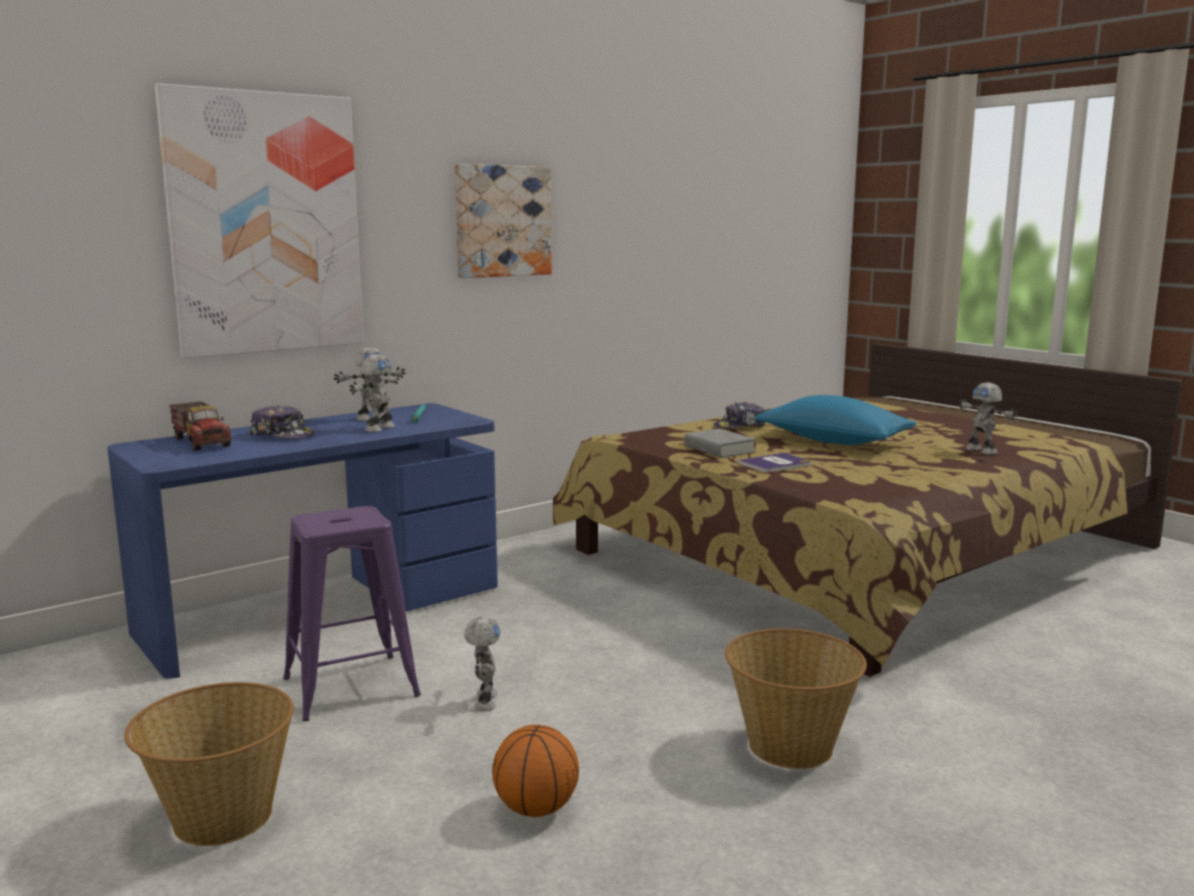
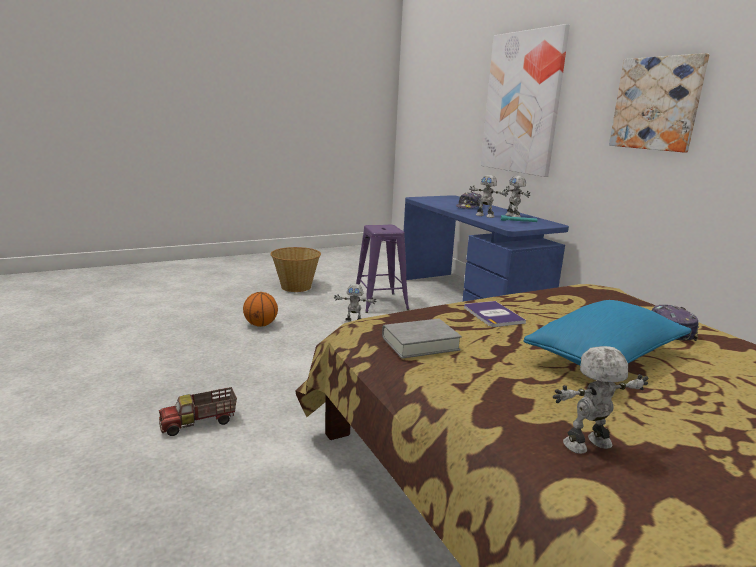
camera: 100 degrees right, 5 degrees up
(202, 442) = (455, 201): toy truck -> toy truck (199, 423)
(719, 449) = (548, 306): grey book -> grey book (420, 343)
(790, 745) = (263, 383): basket -> none

